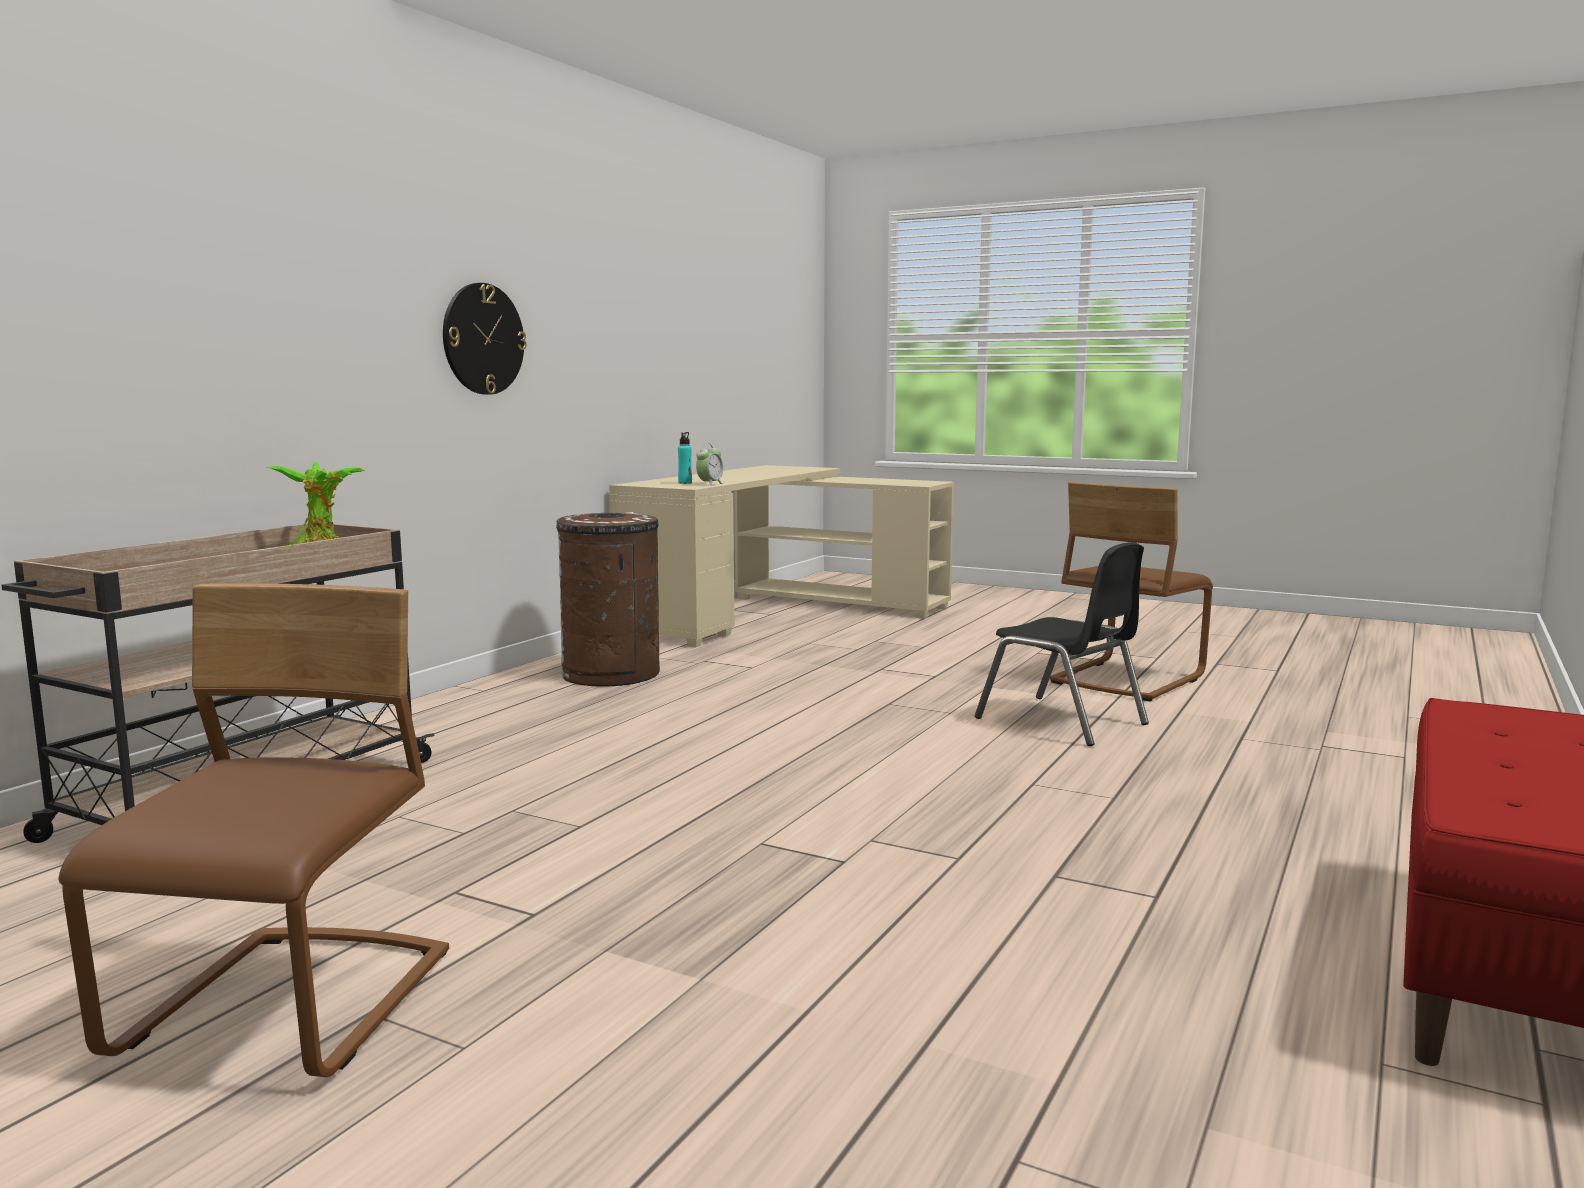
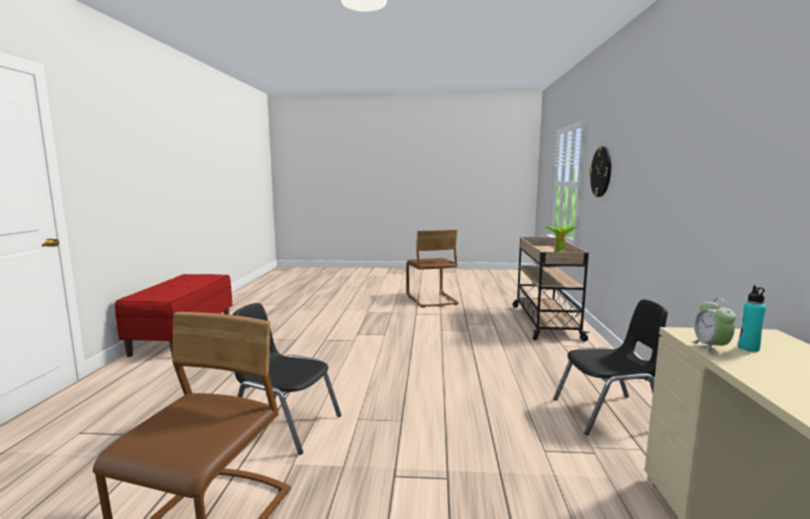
camera: 155 degrees right, 0 degrees up
(483, 339) = (694, 175): wall clock -> wall clock (601, 172)
(611, 674) = (608, 414): brown trash can -> black chair

